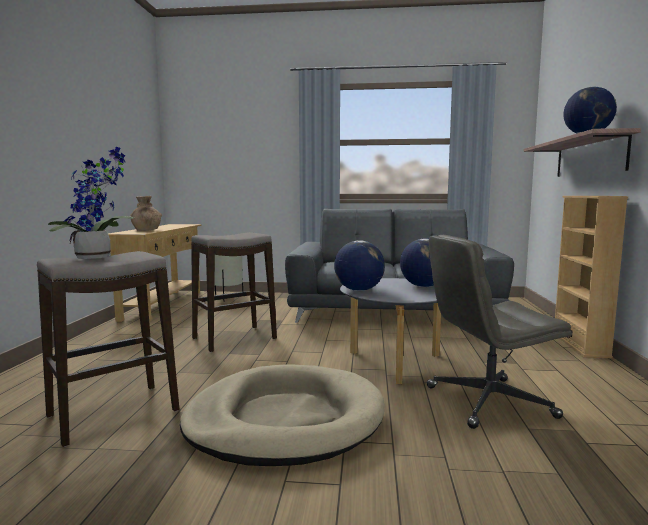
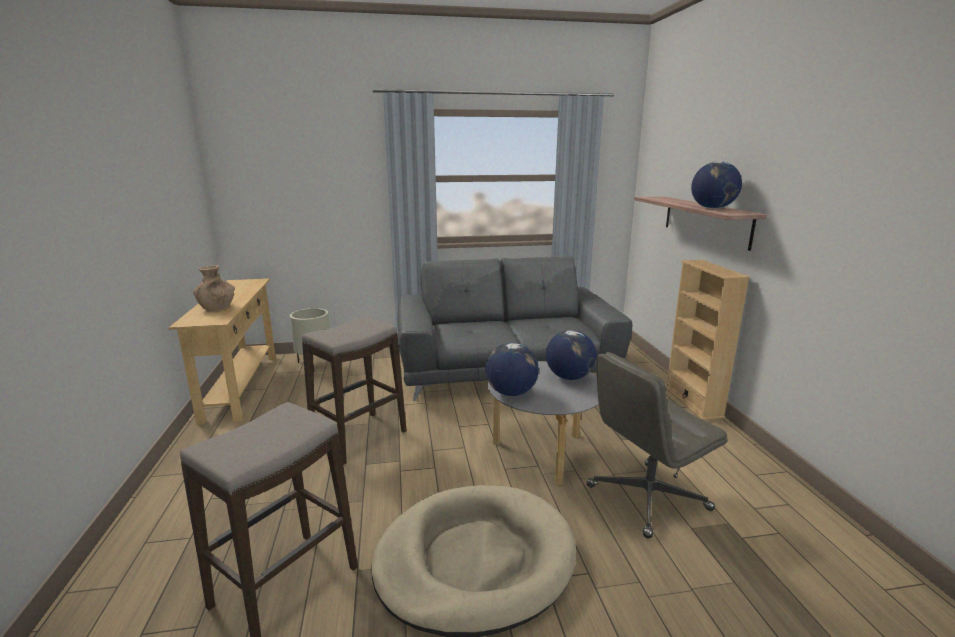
camera: 15 degrees left, 10 degrees up
(98, 257) = (256, 434): potted plant -> none

